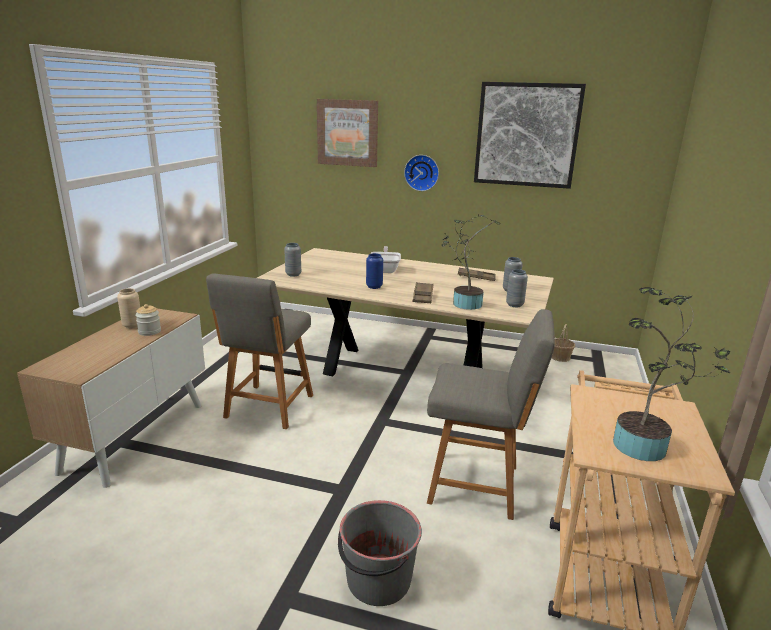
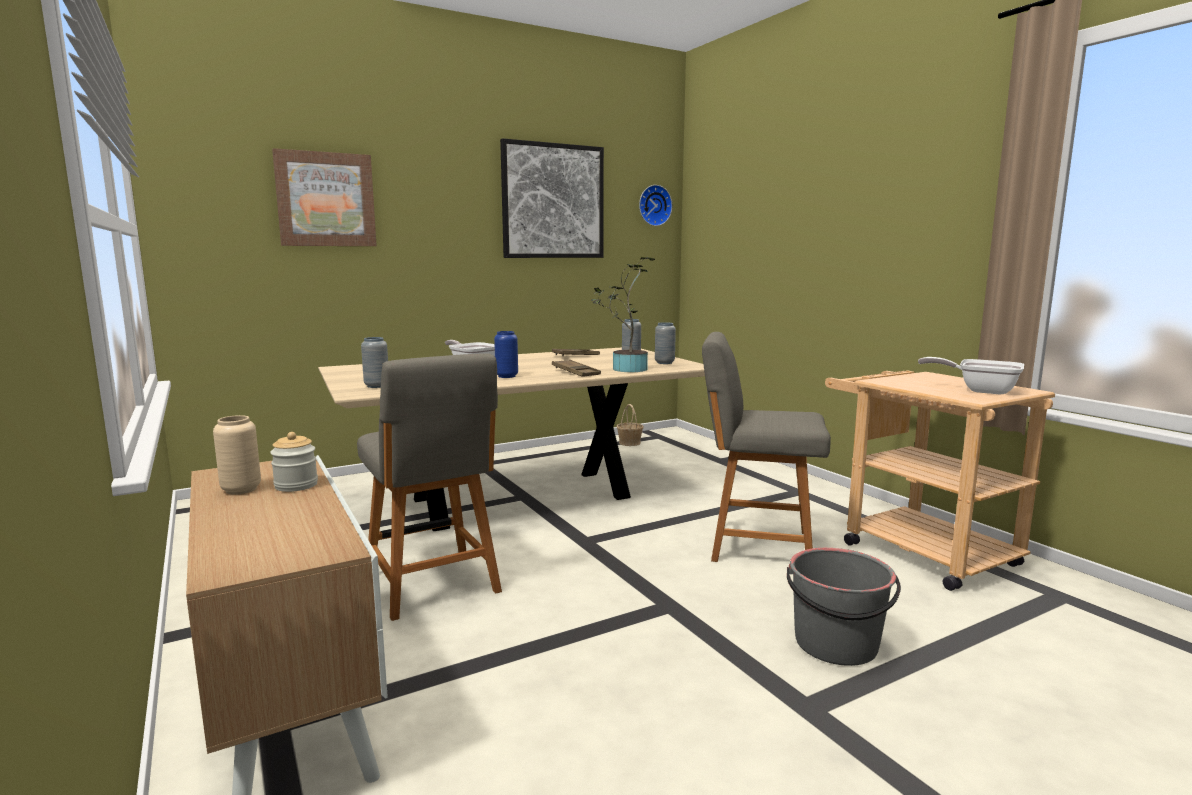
camera: 45 degrees left, 10 degrees down
(422, 172) = (438, 250): wall clock -> wall clock (654, 205)
(478, 485) = (756, 545): grey chair -> grey chair turned 135 degrees counterclockwise
(646, 447) = (980, 390): potted plant -> frying pan

